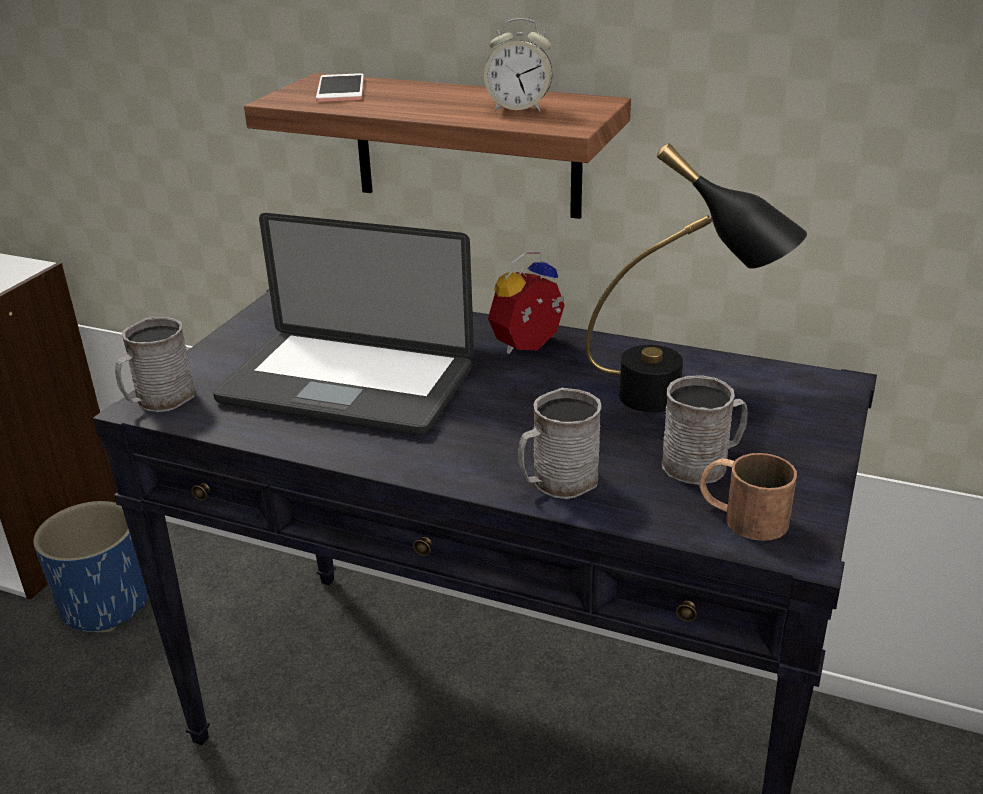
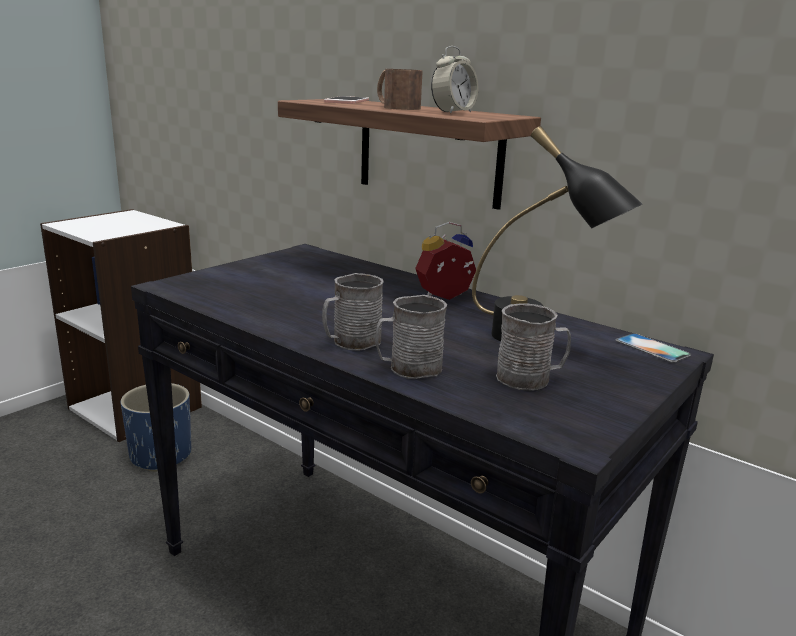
camera: 15 degrees right, 10 degrees down
(159, 401) = (177, 284): grey mug -> grey mug (351, 342)
(346, 386) = (302, 296): laptop -> none
(519, 109) = (453, 112): alarm clock -> alarm clock turned 75 degrees counterclockwise
(741, 516) = (540, 414): brown mug -> brown mug (395, 107)
(809, 381) = (652, 348): none -> phone

